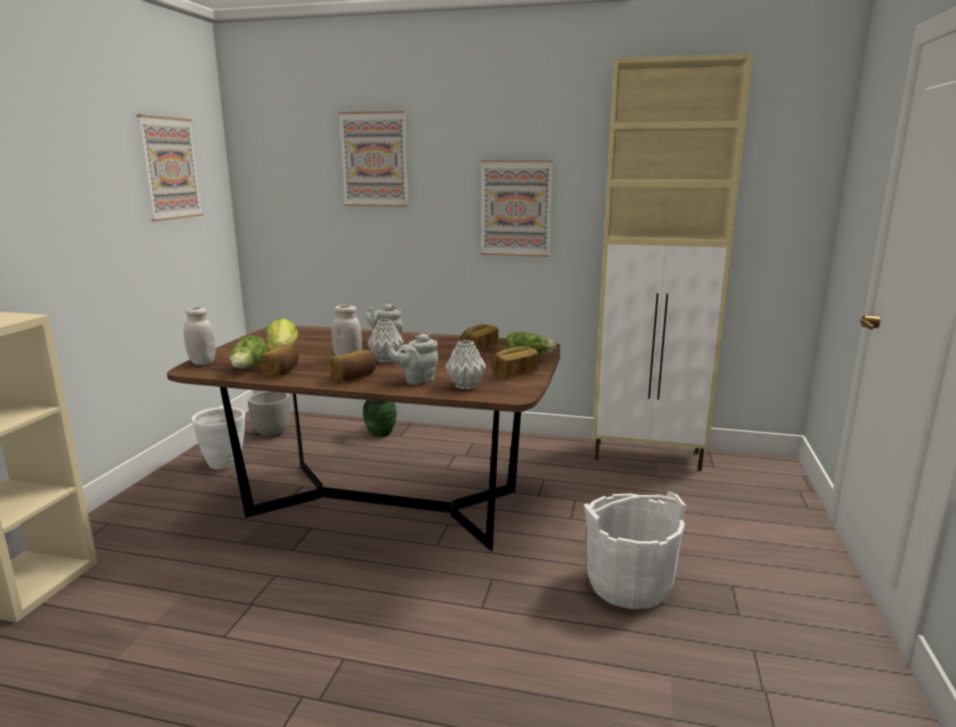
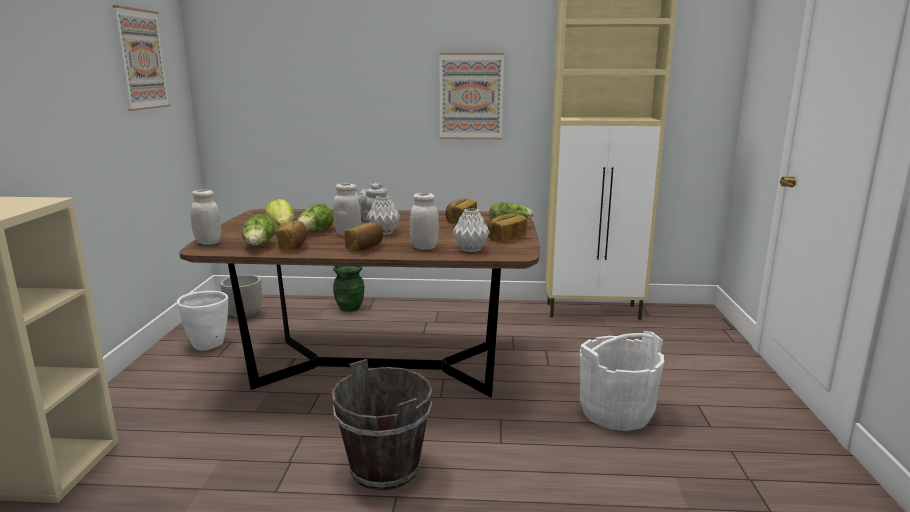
camera: 10 degrees left, 0 degrees up
(316, 355) = (315, 232): none -> lettuce
(345, 623) = (385, 468): none -> brown bucket
(375, 159) = (337, 52): picture -> none
(417, 380) = (424, 247): grey teapot -> white jar

